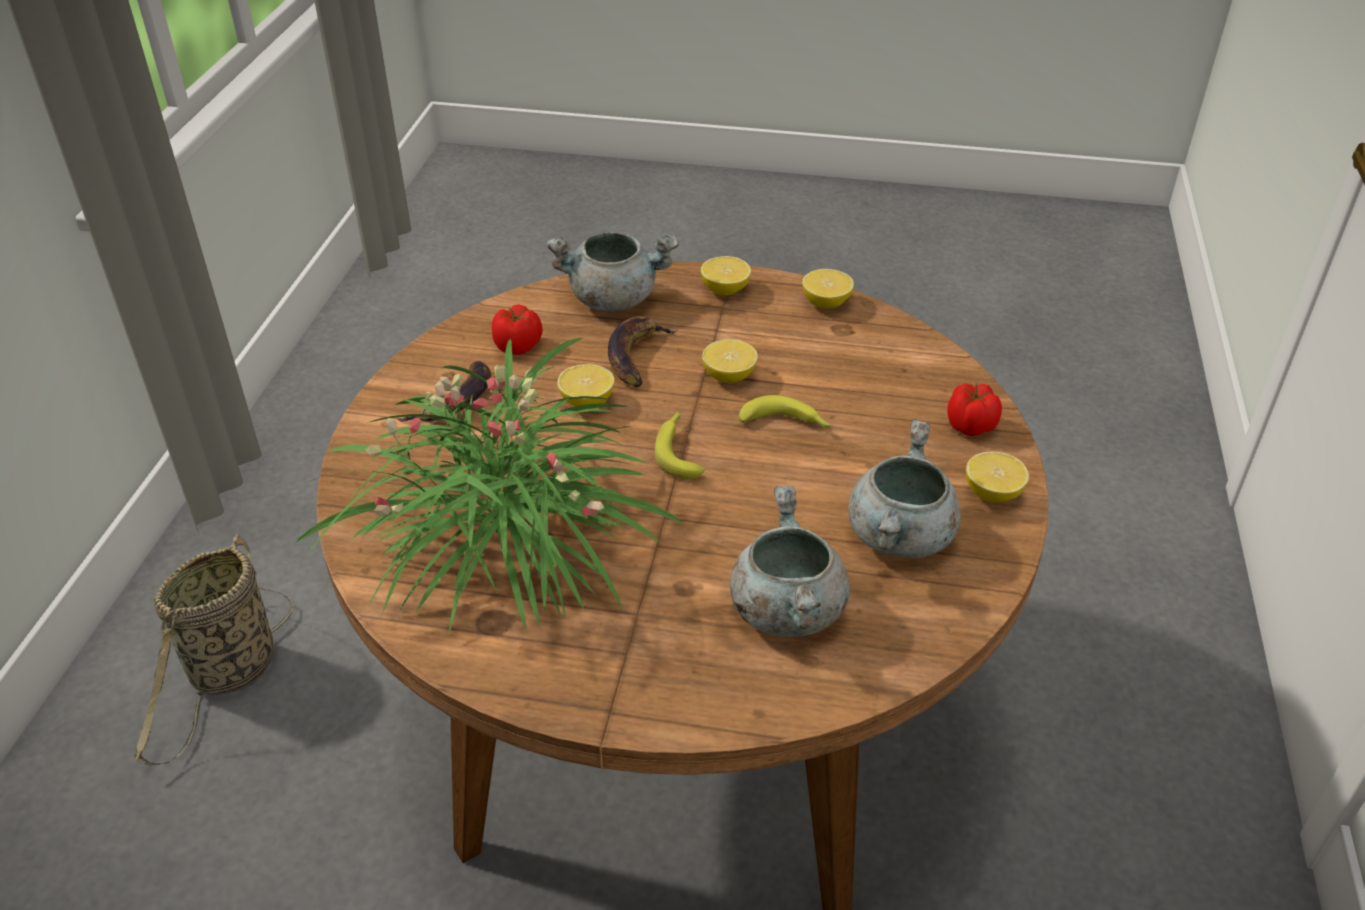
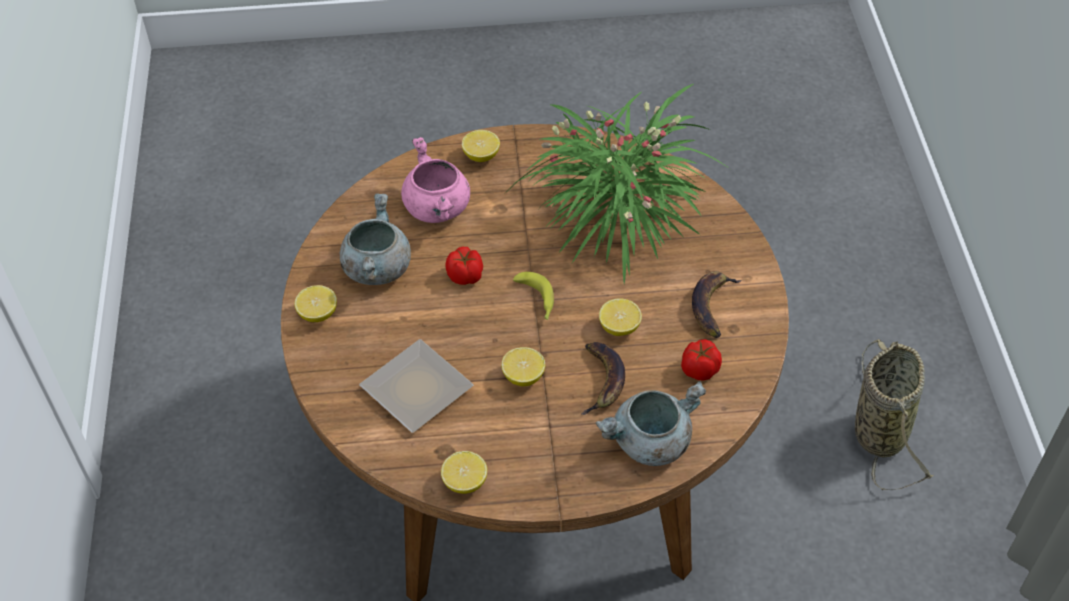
camera: 165 degrees right, 10 degrees up
(725, 290) = (558, 478): lemon -> lemon (481, 156)
(785, 609) = (438, 208): grey cooking pot -> pink cooking pot
(786, 424) = (468, 340): banana -> none
(865, 384) = (416, 392): none -> plate
(969, 425) = (334, 370): tomato -> tomato (466, 276)

